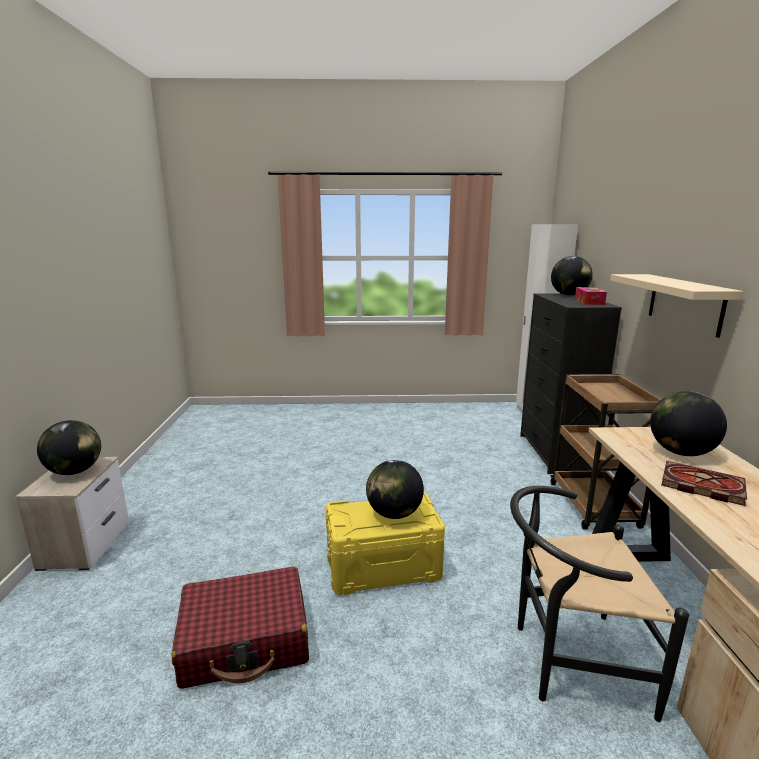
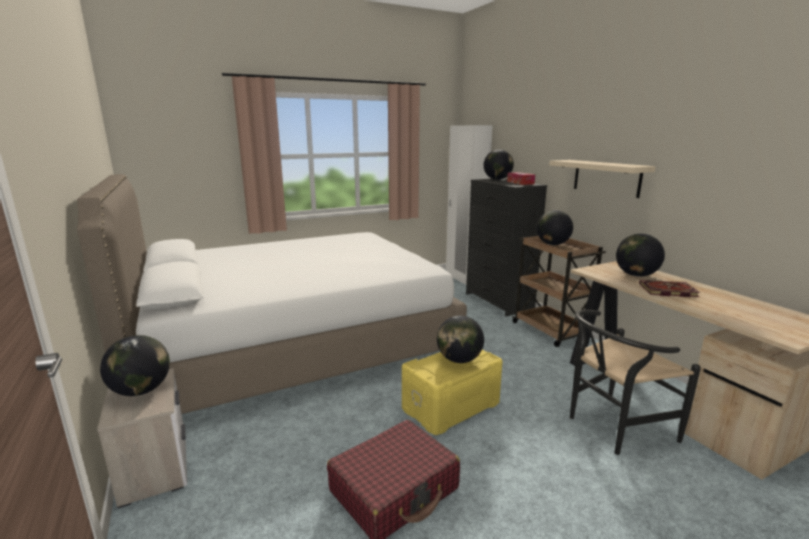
camera: 25 degrees left, 0 degrees up
(287, 457) = (294, 345): none -> white bed
(606, 389) = (552, 244): none -> globe

